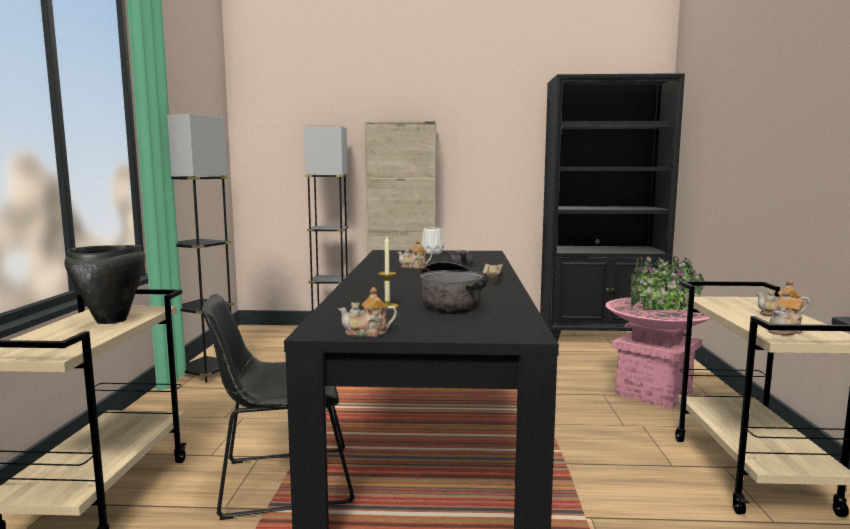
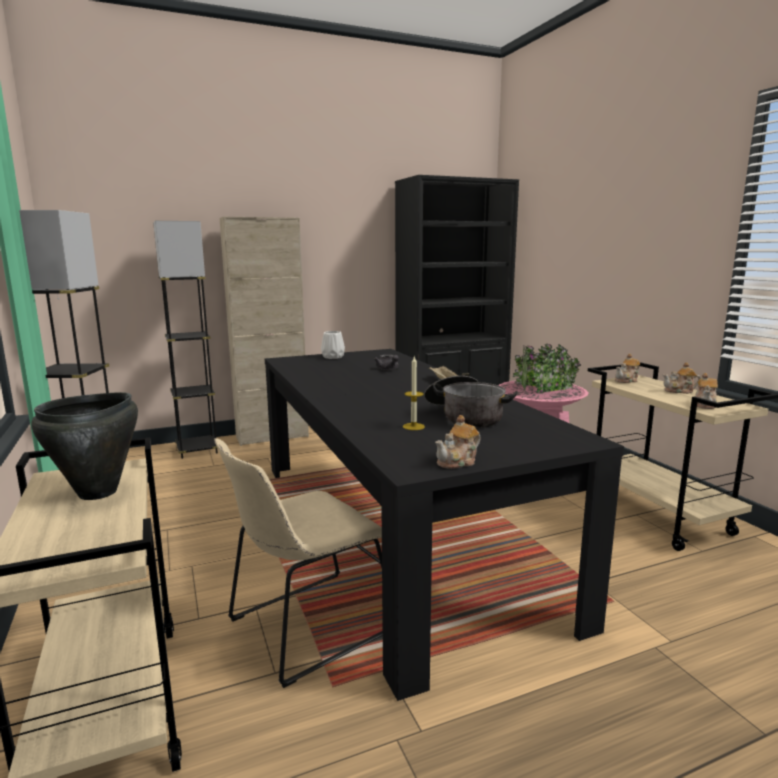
camera: 25 degrees left, 5 degrees up
(280, 482) = (306, 627): black chair -> beige chair
(414, 267) = (349, 376): teapot -> teapot (627, 380)

